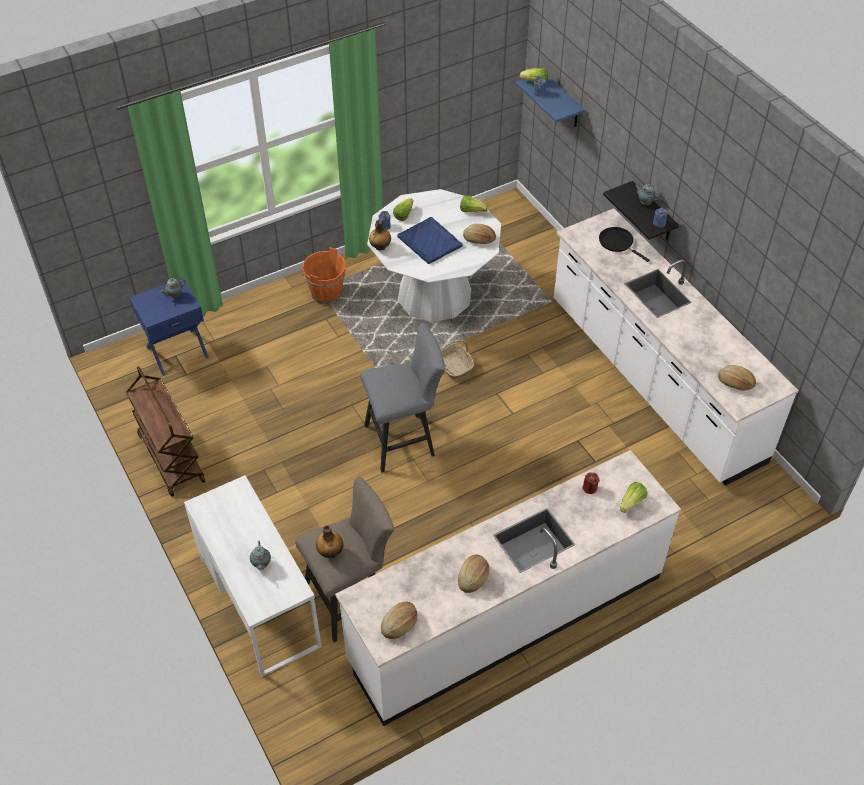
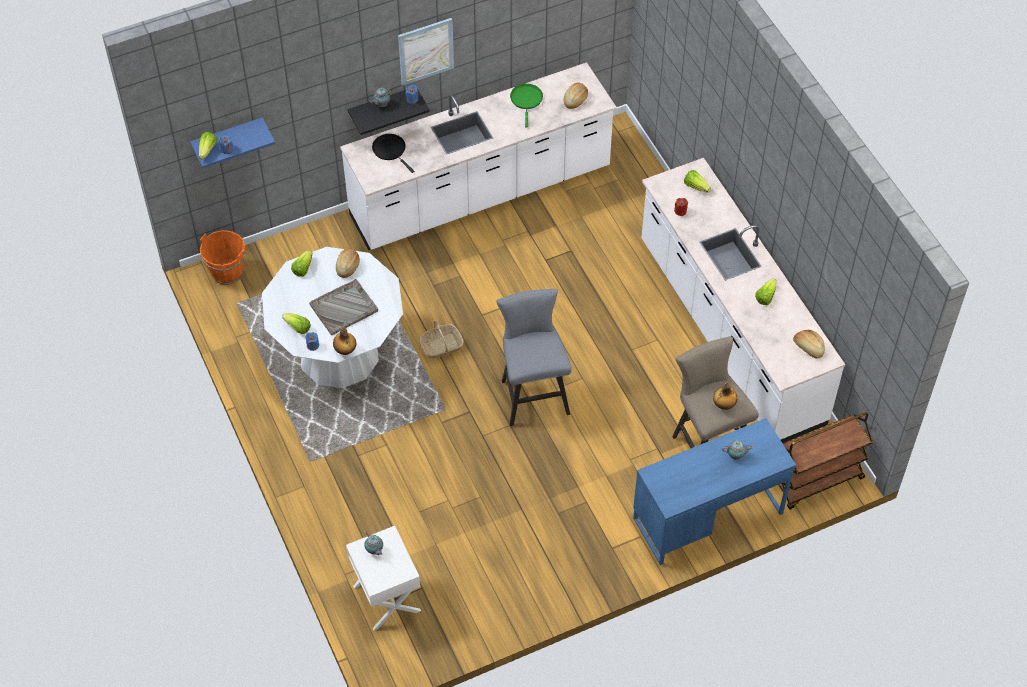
camera: 85 degrees left, 5 degrees up
(171, 458) = (536, 597): brown cart -> brown cart (816, 481)
(177, 351) = (386, 598): blue nightstand -> white nightstand
(259, 601) = (707, 515): white desk -> blue desk
(327, 294) = (320, 453): orange bucket -> orange bucket (227, 272)
(430, 242) = (344, 307): blue tray -> grey tray
(473, 577) = (765, 297): bread -> lettuce
(618, 243) = (390, 150): black frying pan -> black frying pan turned 90 degrees clockwise
(695, 196) = (426, 51): none -> picture
(720, 341) = (526, 100): none -> green frying pan

